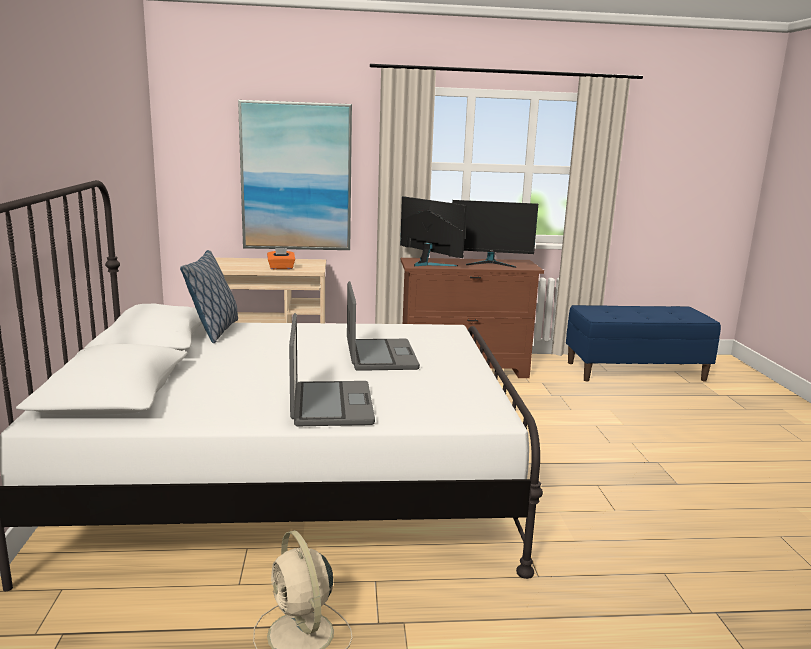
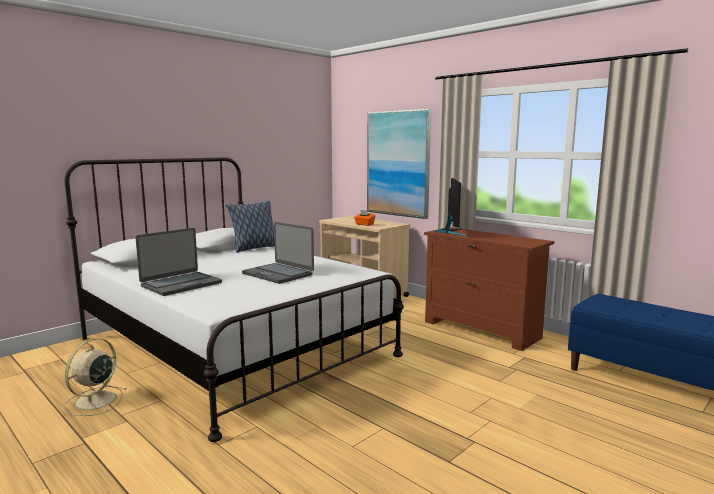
camera: 50 degrees right, 5 degrees down
(380, 356) = (278, 274): laptop -> laptop turned 90 degrees clockwise
(490, 263) = (504, 238): monitor -> none

